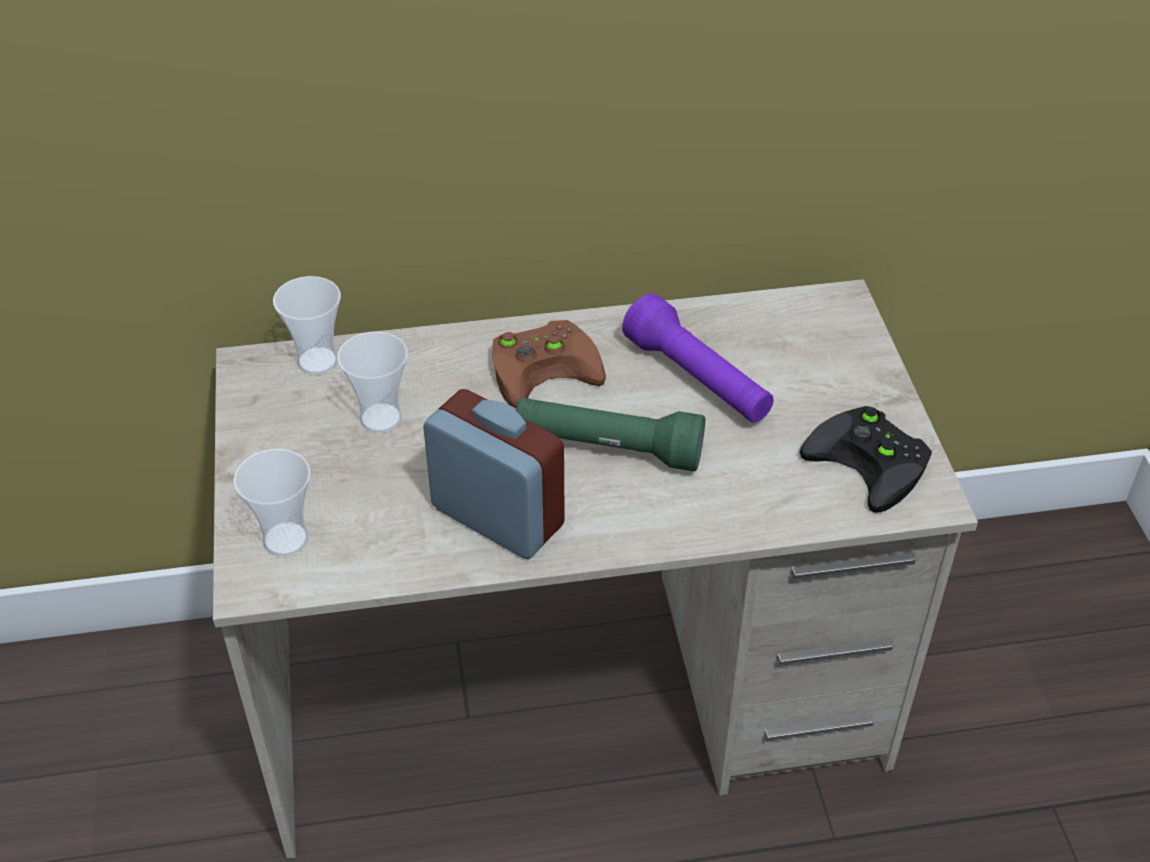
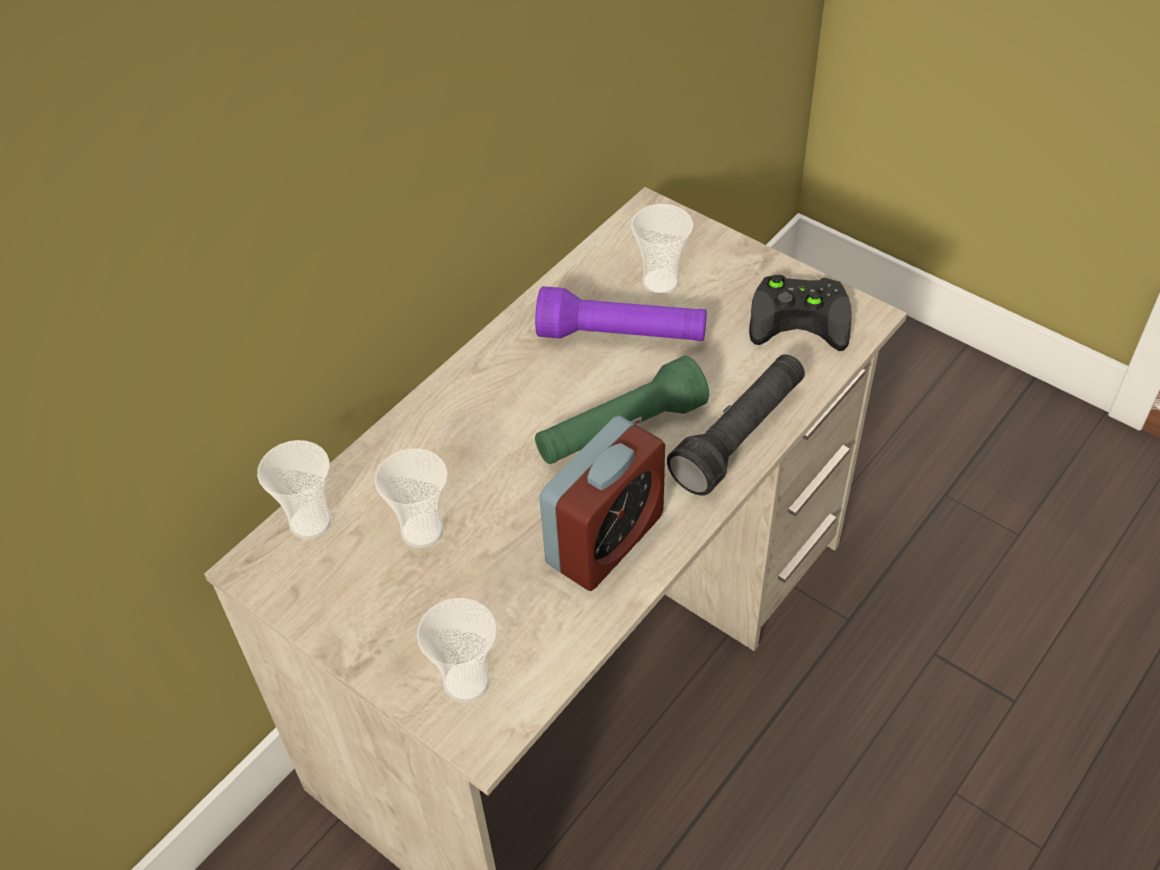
camera: 40 degrees left, 5 degrees up
(497, 517) = (605, 540): alarm clock -> alarm clock turned 135 degrees clockwise
(546, 365) = (500, 399): brown game controller -> none
(698, 517) = (740, 436): none -> black flashlight
(782, 360) = (660, 282): none -> cup

